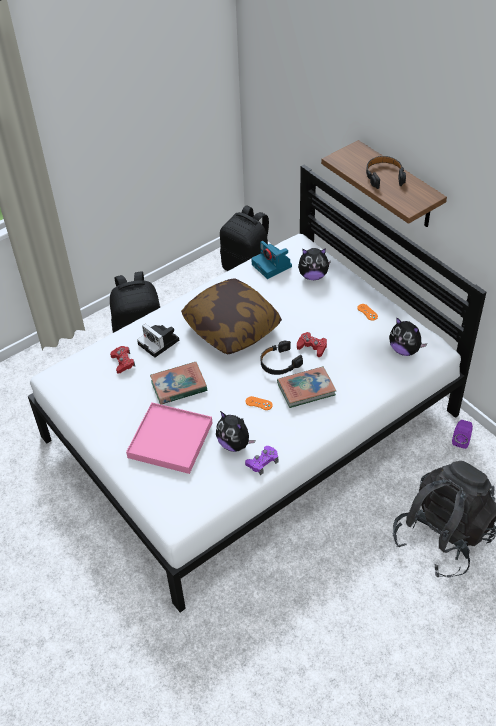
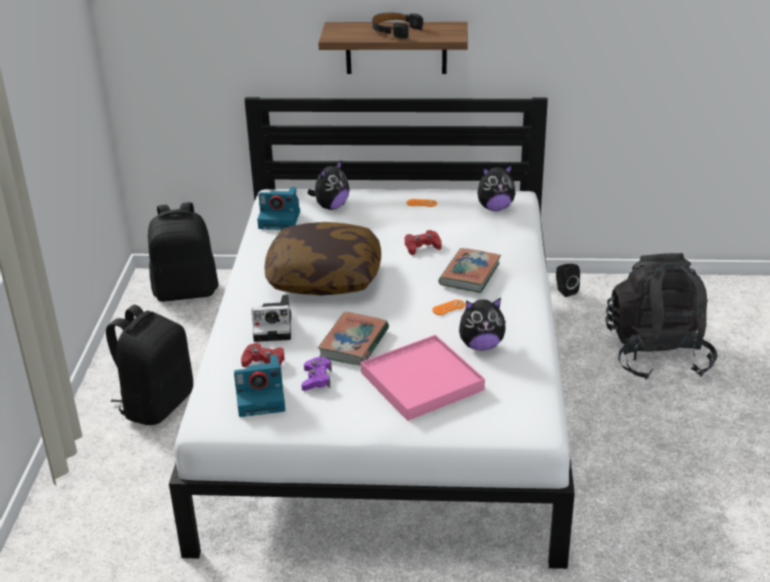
camera: 50 degrees left, 15 degrees down
(91, 384) = (262, 398): none -> camera
(262, 462) = (526, 340): purple game controller -> purple game controller (316, 379)
(279, 363) = (415, 272): black headphones -> none
(461, 440) = (565, 291): purple speaker -> black speaker

